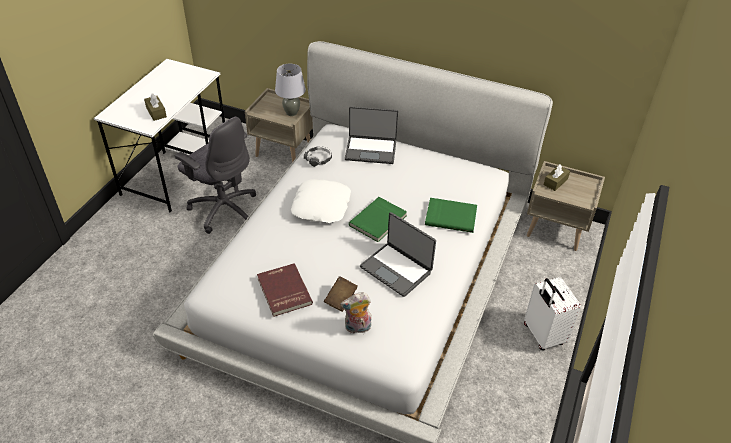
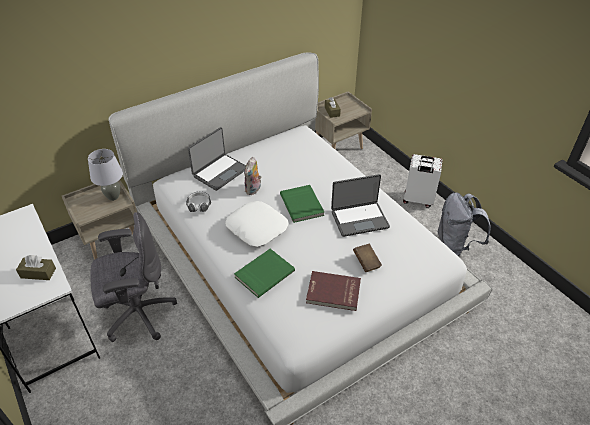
camera: 55 degrees left, 0 degrees up
(357, 328) = (401, 266): plush toy -> plush toy (253, 190)
(451, 216) = (329, 168): green book -> green book (264, 273)
(503, 399) = (455, 245): none -> grey backpack

